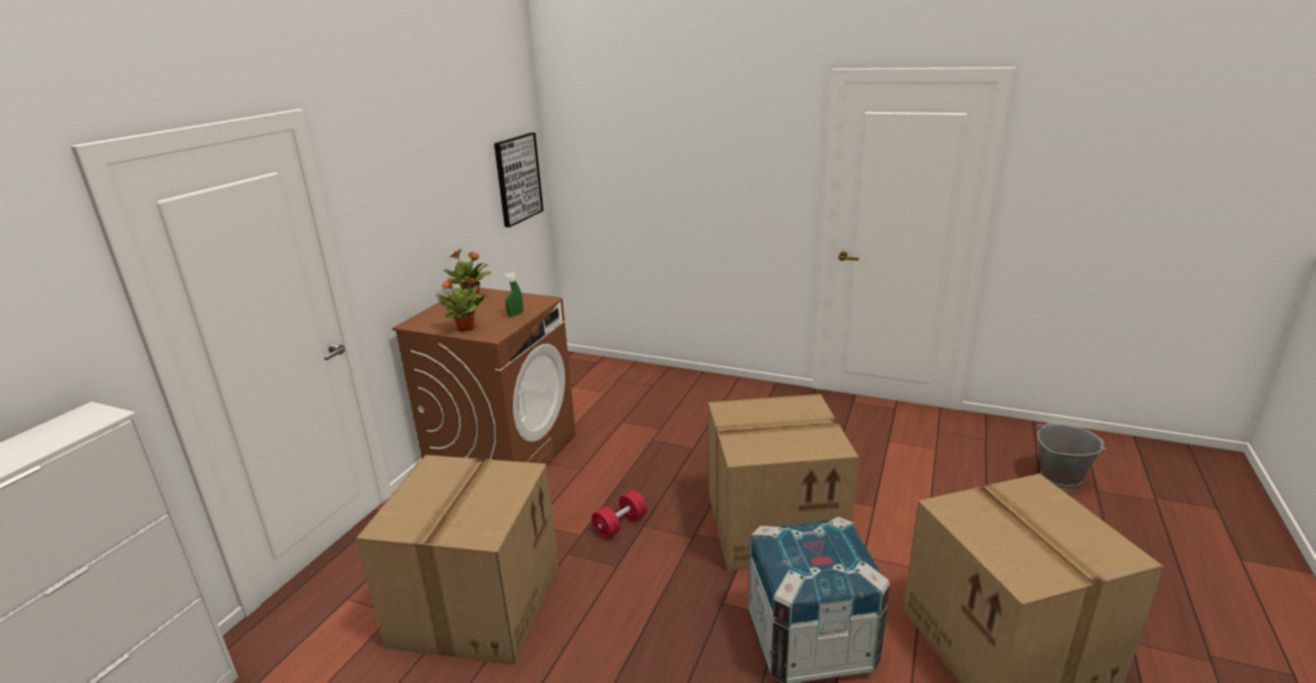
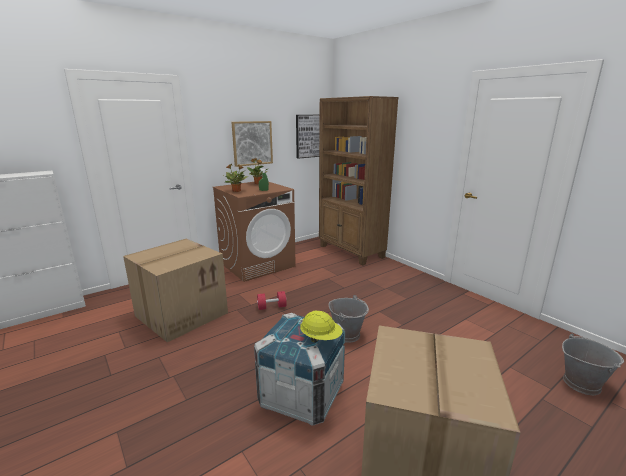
camera: 30 degrees right, 5 degrees down
(438, 218) = (252, 143): none -> picture
(637, 377) = (351, 252): none -> brown bookcase
(775, 524) = (347, 334): cardboard box -> grey bucket
(854, 548) = (321, 338): none -> yellow hard hat

